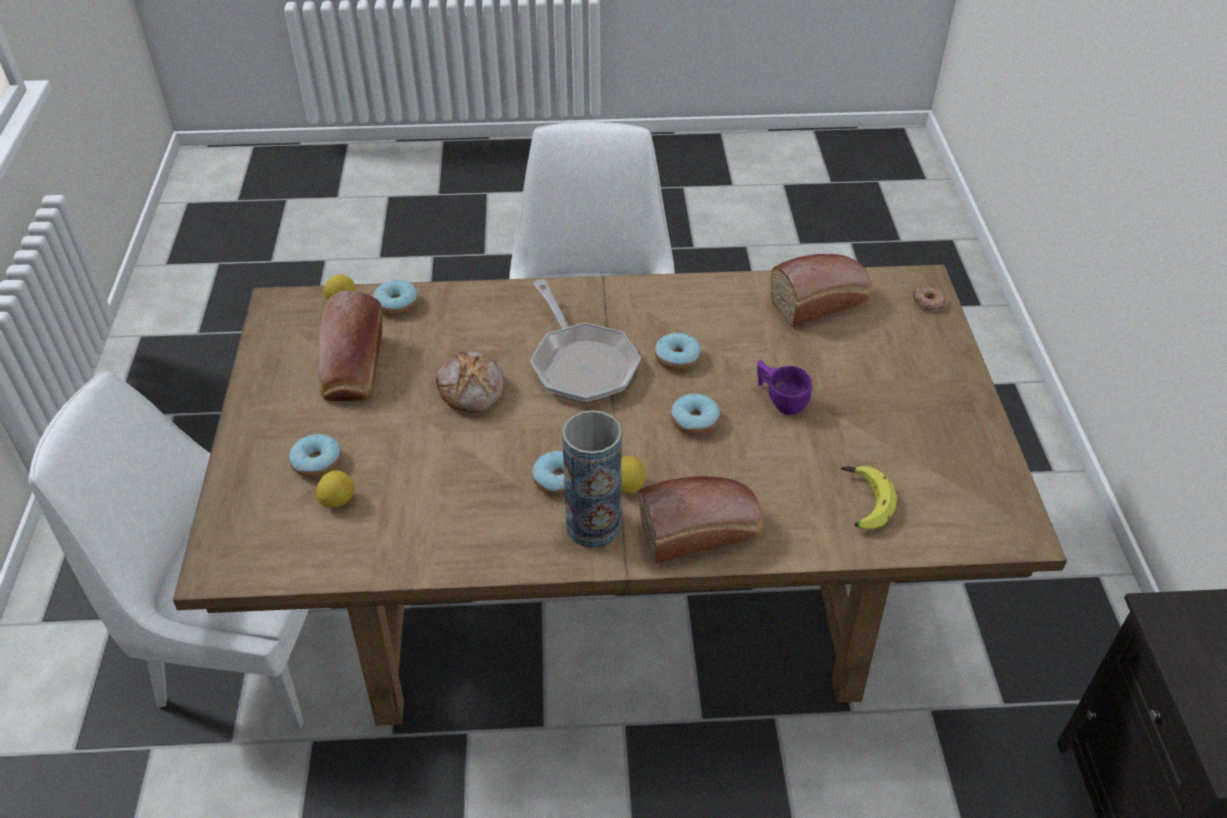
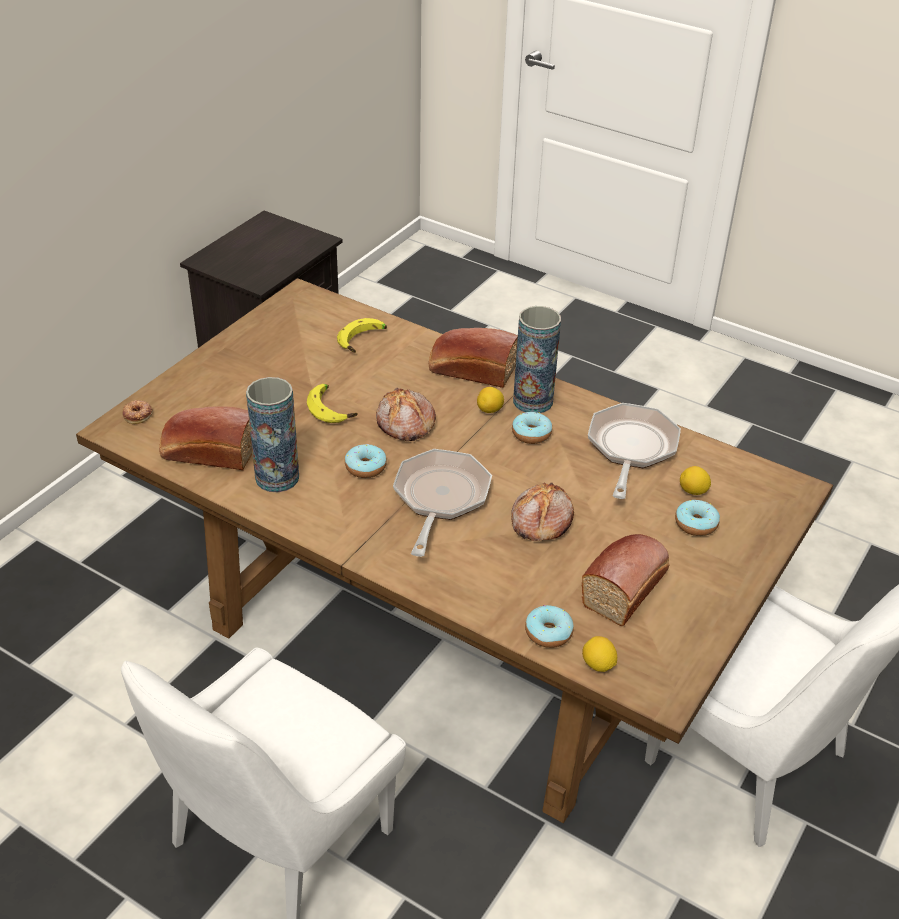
camera: 145 degrees left, 5 degrees down
(436, 520) = (631, 449): none -> frying pan
(695, 421) = (404, 424): donut -> bread
(737, 311) = (277, 477): none -> vase
(780, 399) = (332, 409): purple cup -> banana

